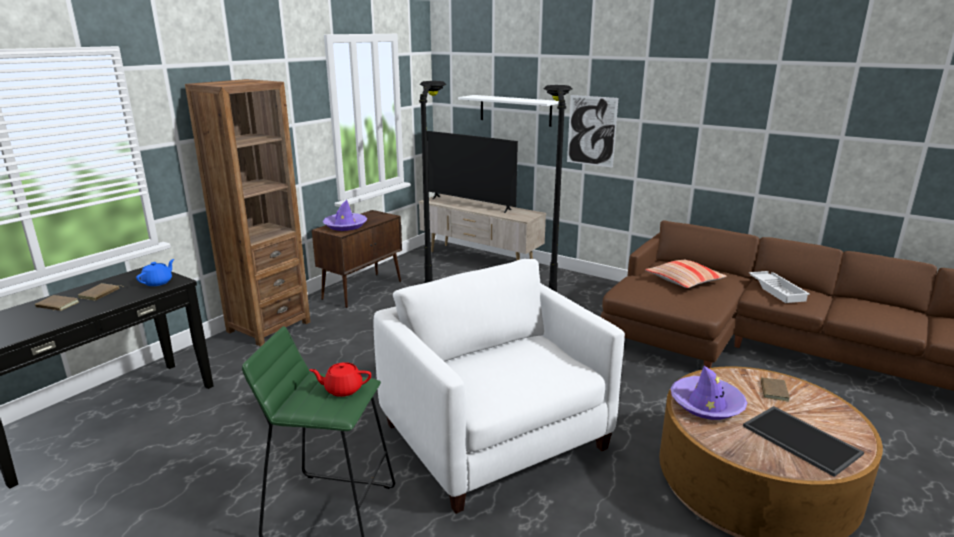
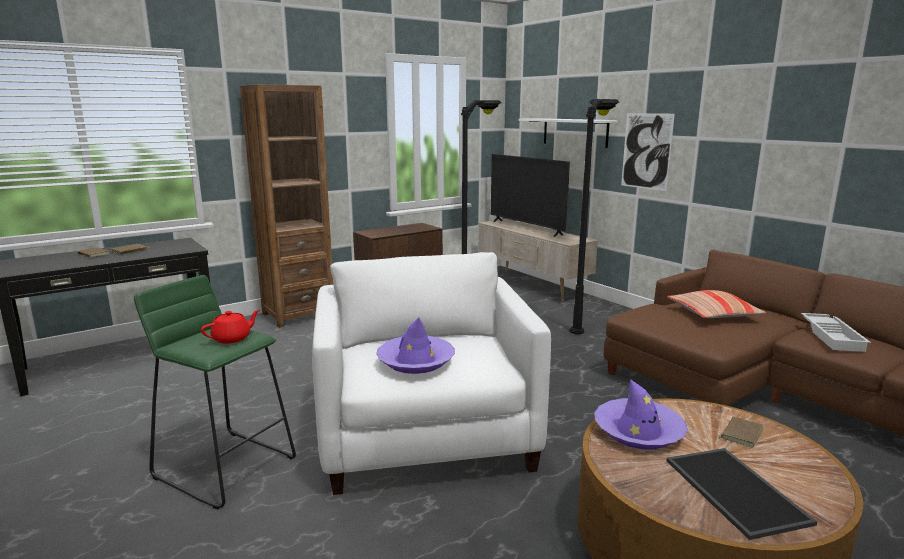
camera: 20 degrees right, 5 degrees down
(158, 282) = (178, 248): blue teapot -> none
(342, 389) = (232, 338): red teapot -> red teapot turned 120 degrees clockwise
(345, 226) = (384, 231): purple hat -> purple hat (415, 361)

